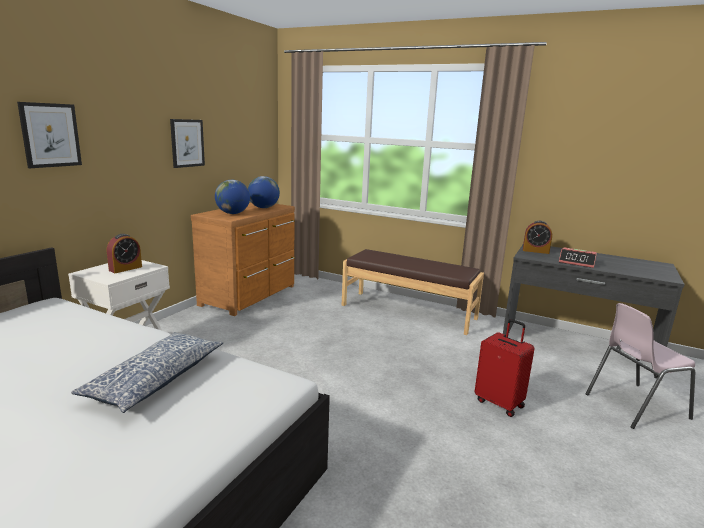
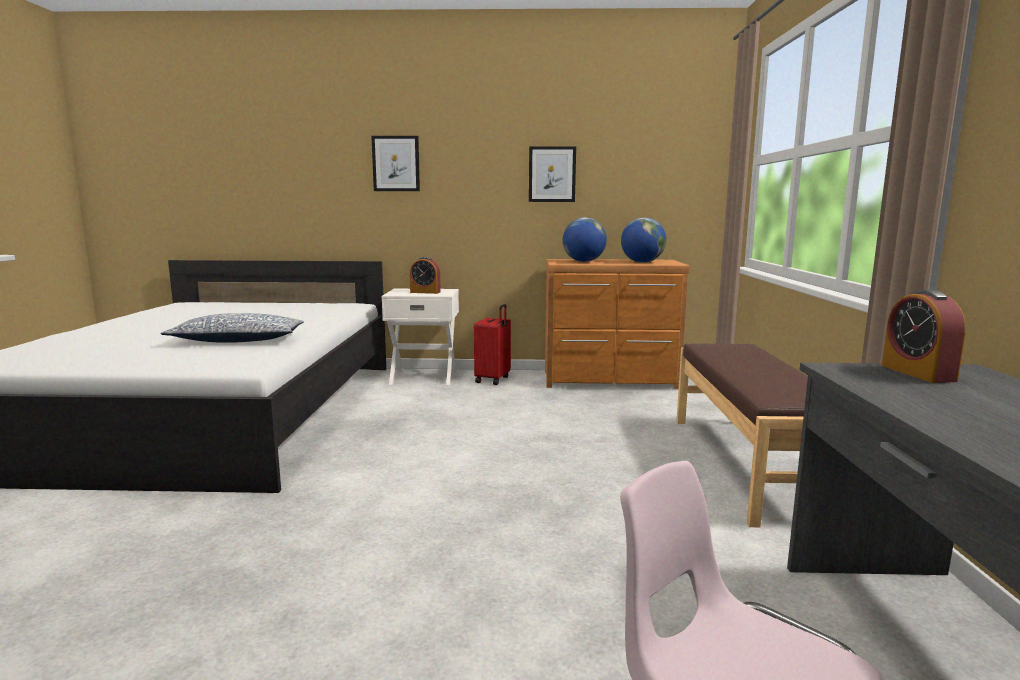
camera: 65 degrees right, 5 degrees down
(500, 403) = (520, 590): red suitcase -> red suitcase (493, 379)
(577, 262) = (927, 405): alarm clock -> none

